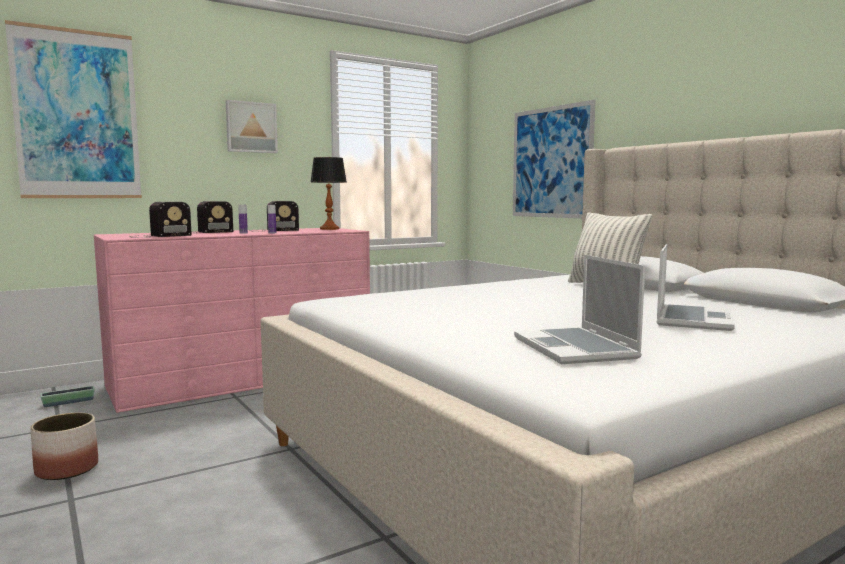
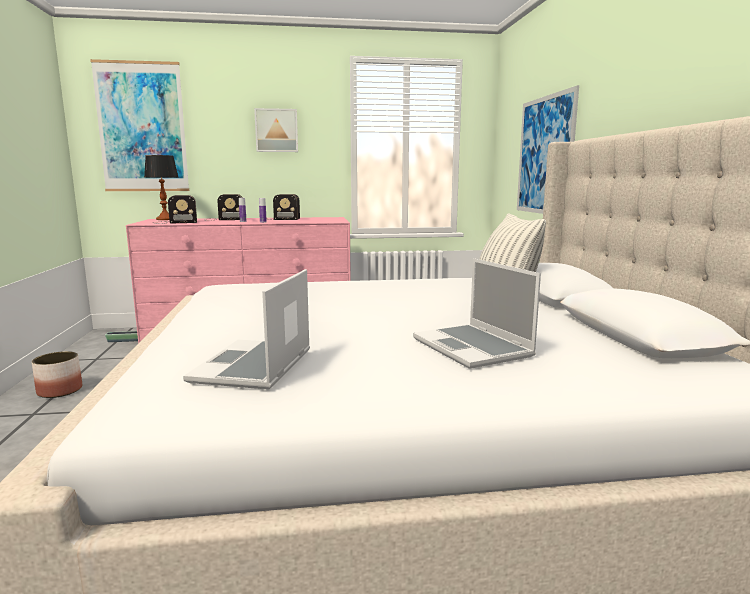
camera: 25 degrees right, 5 degrees up
(329, 229) = (329, 219): table lamp -> table lamp (165, 219)
(692, 319) = (473, 348): laptop -> laptop turned 105 degrees clockwise

